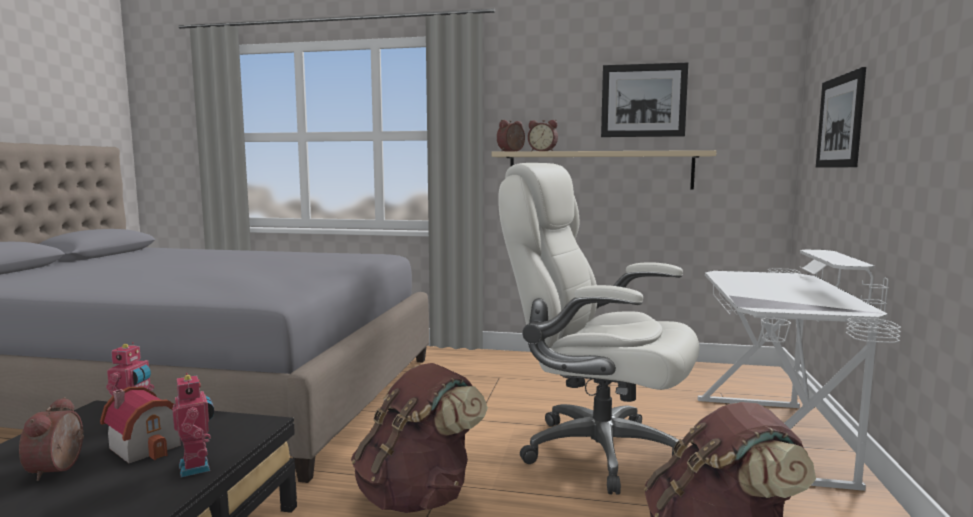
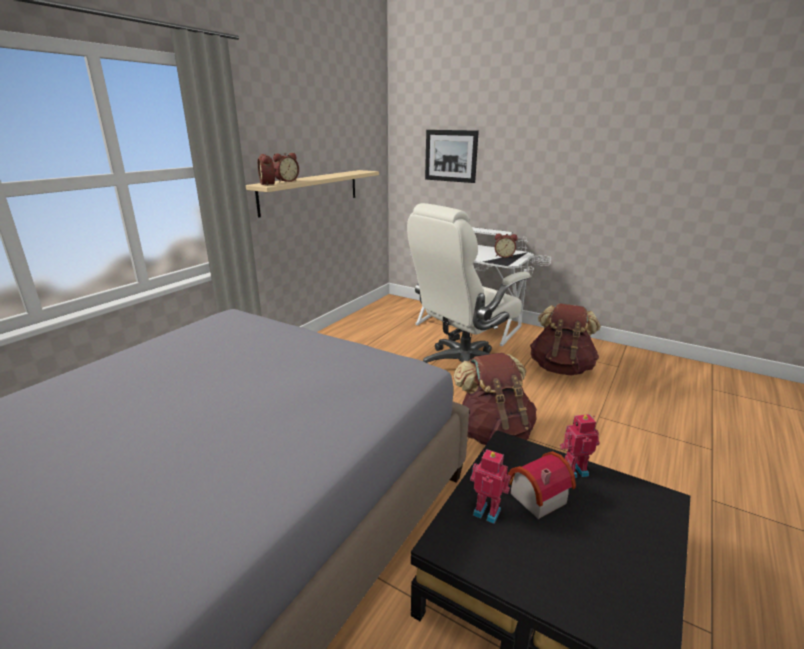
camera: 70 degrees left, 15 degrees up
(60, 468) = (573, 542): alarm clock -> alarm clock (504, 256)
(643, 100) = (328, 133): picture -> none

